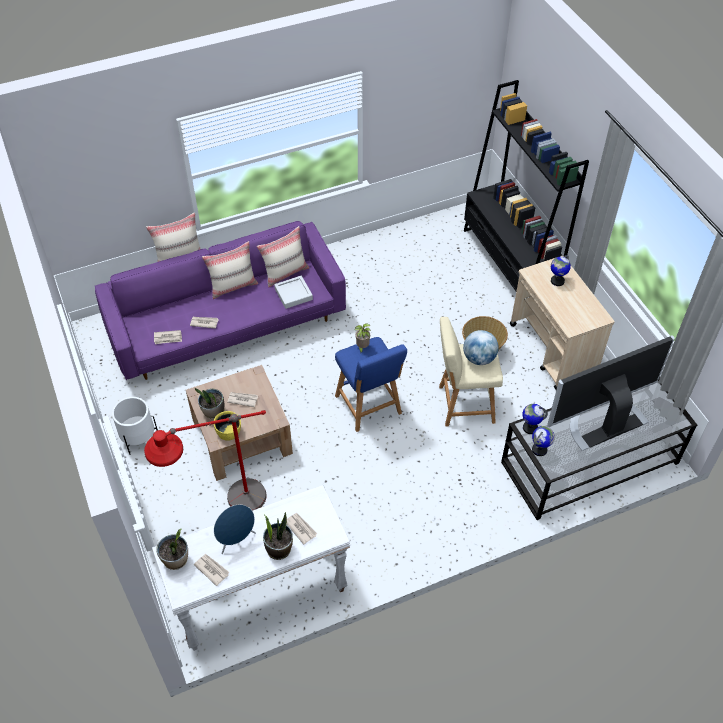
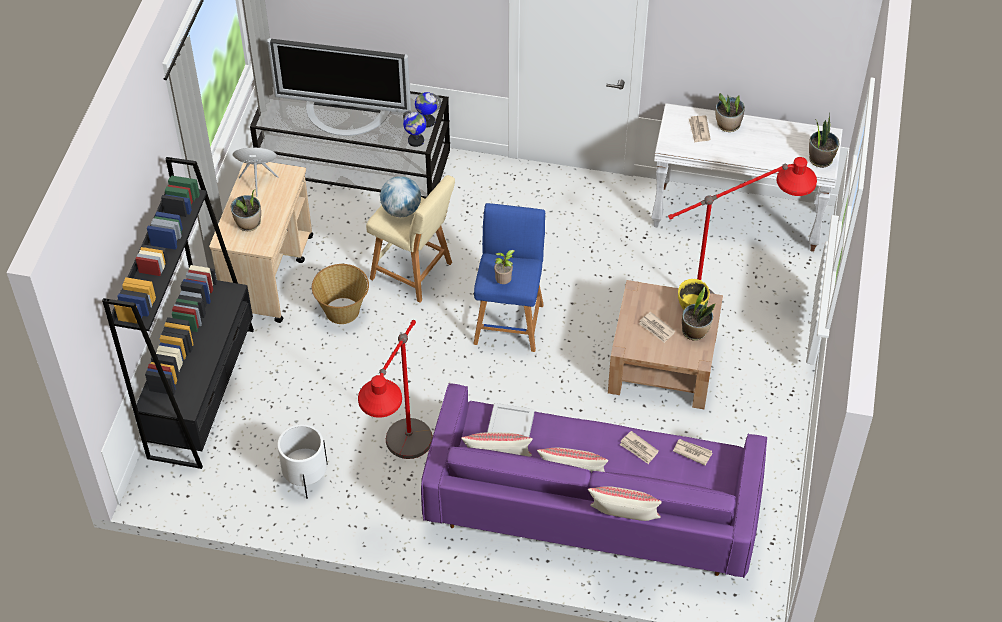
camera: 145 degrees left, 0 degrees up
(139, 438) = (774, 420): white planter -> white planter (305, 477)
(211, 569) = (794, 138): newspaper -> none
(236, 540) = (759, 148): blue speaker -> blue speaker (258, 181)
(356, 286) = (401, 467): none -> red floor lamp
(557, 281) = (248, 224): globe -> potted plant

